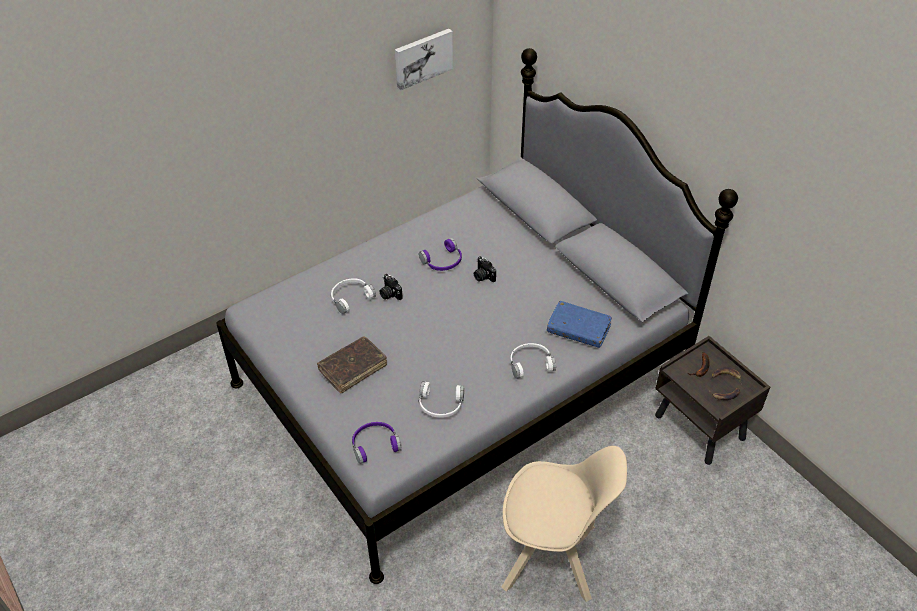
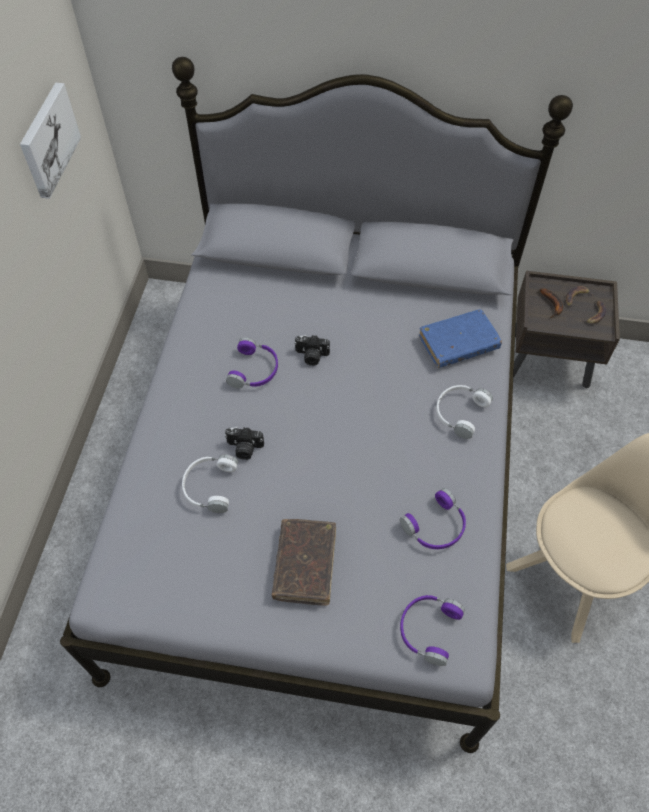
camera: 45 degrees left, 10 degrees up
(440, 405) = (436, 527): white headphones -> purple headphones

